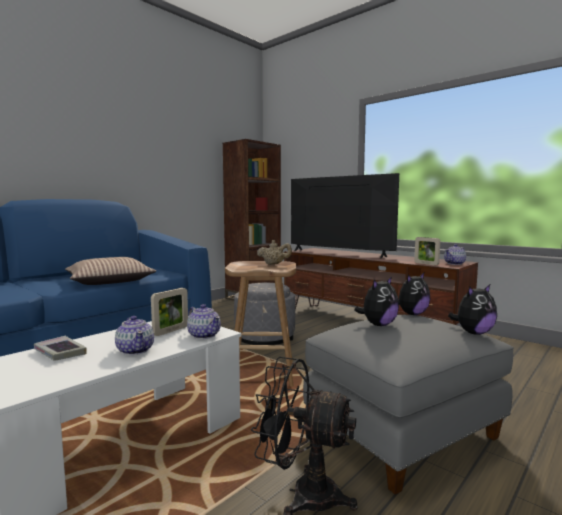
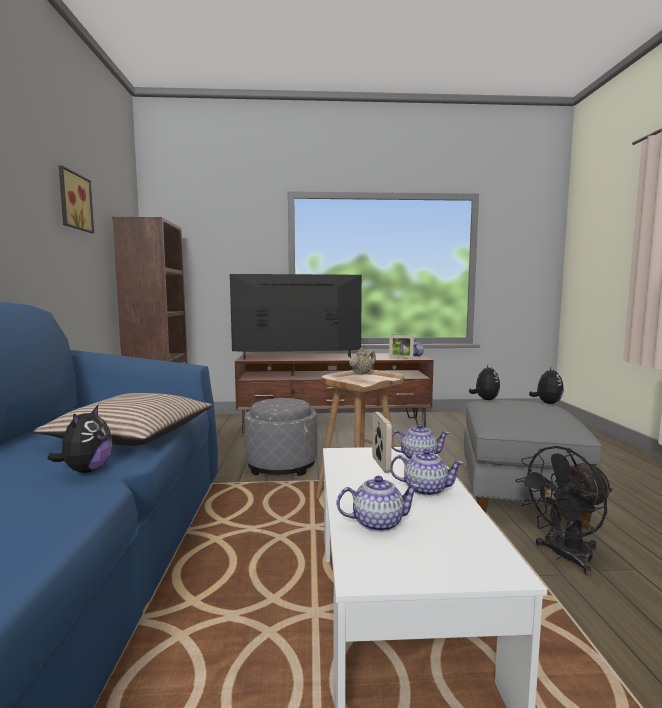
camera: 45 degrees left, 0 degrees up
(60, 353) = (377, 523): book -> teapot
(181, 136) = (73, 201): none -> picture
(378, 324) = (511, 410): plush toy -> plush toy (86, 470)

